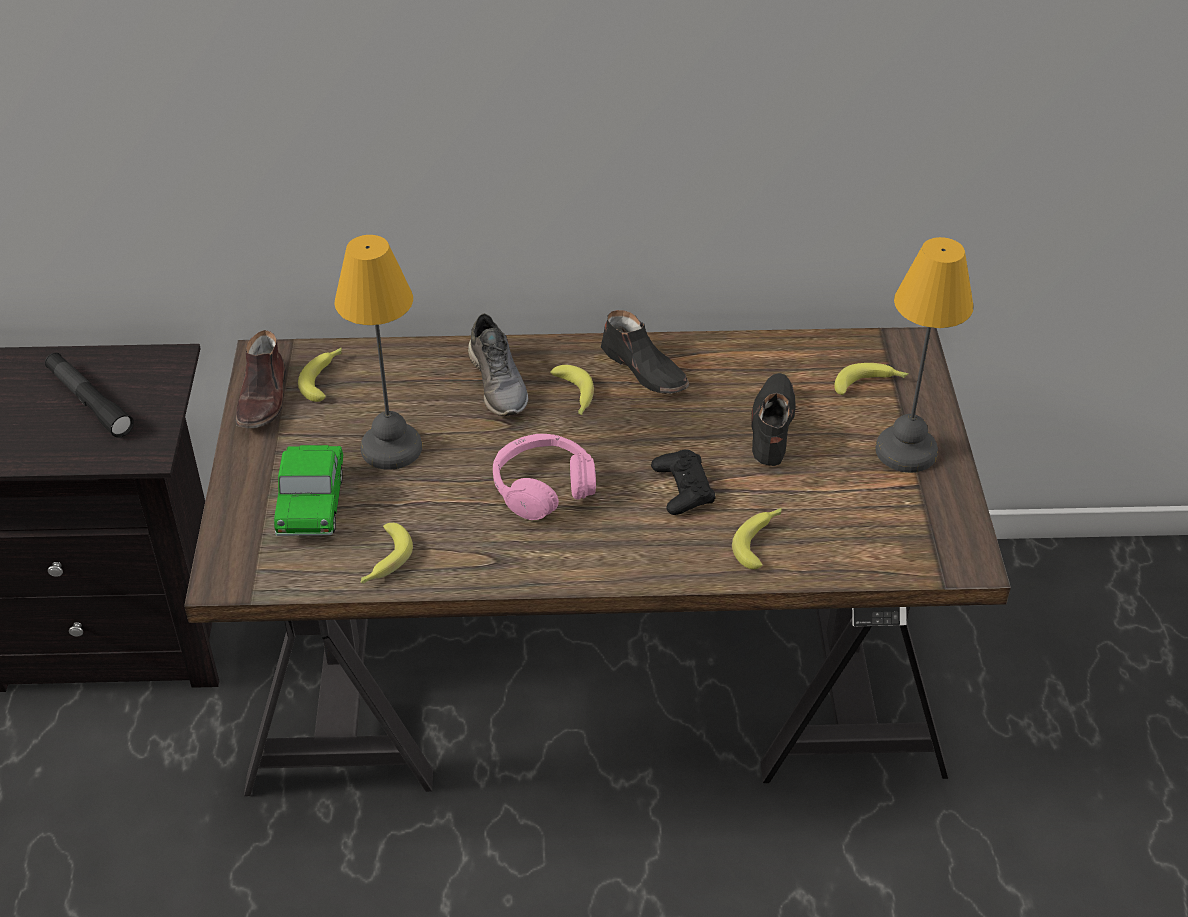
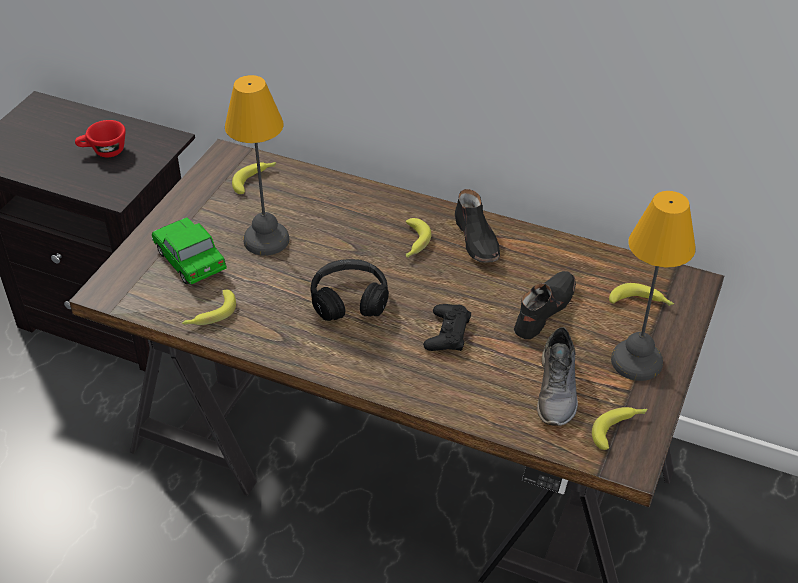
camera: 25 degrees right, 0 degrees up
(89, 402) = (103, 152): black flashlight -> red cup
(263, 398) = (207, 181): brown shoe -> none
(312, 505) = (190, 261): toy car -> toy car turned 120 degrees clockwise
(499, 383) = (368, 218): grey shoe -> grey shoe (557, 390)
(543, 487) = (349, 299): pink headphones -> black headphones
(760, 541) = (479, 390): banana -> banana (619, 429)

